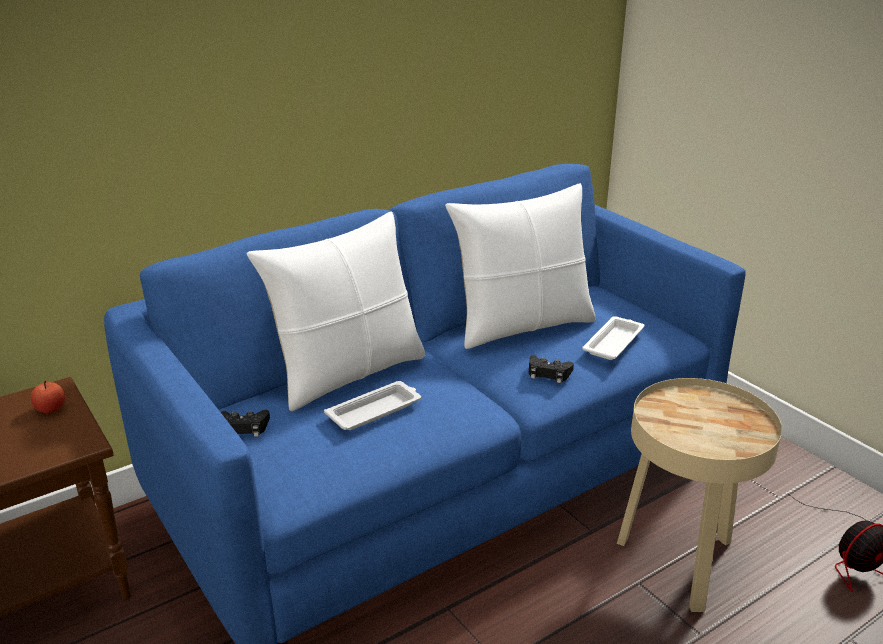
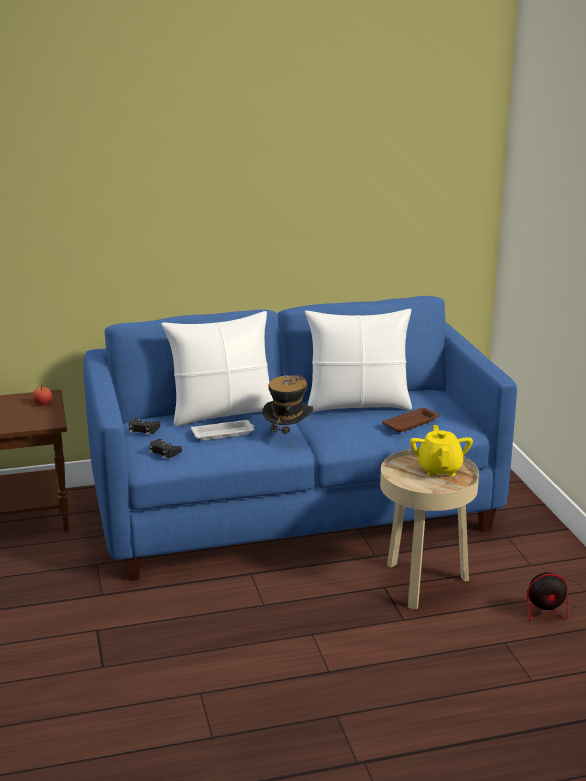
camera: 20 degrees right, 5 degrees down
(467, 397) = (287, 437): none -> hat
(548, 373) = (350, 433): black game controller -> black game controller (164, 452)
(614, 342) = (411, 423): white tray -> brown tray
(709, 409) = (439, 469): none -> yellow teapot

